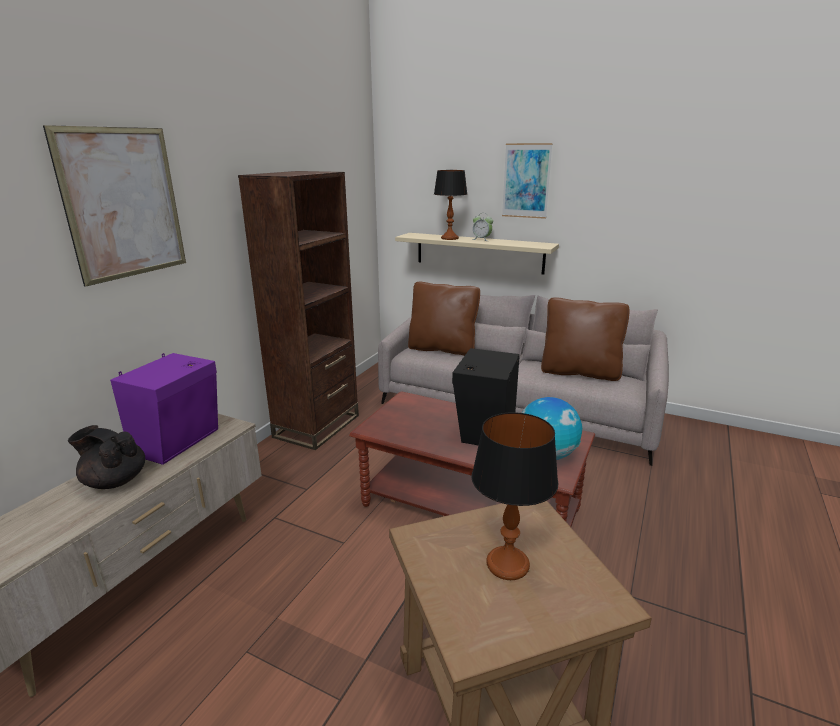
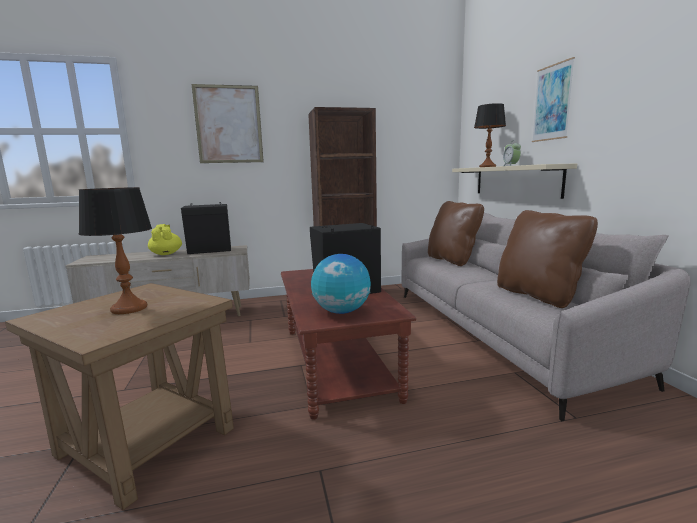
camera: 50 degrees right, 10 degrees down
(115, 481) = (166, 254): black teapot -> yellow teapot
(180, 441) = (210, 250): purple speaker -> black speaker

